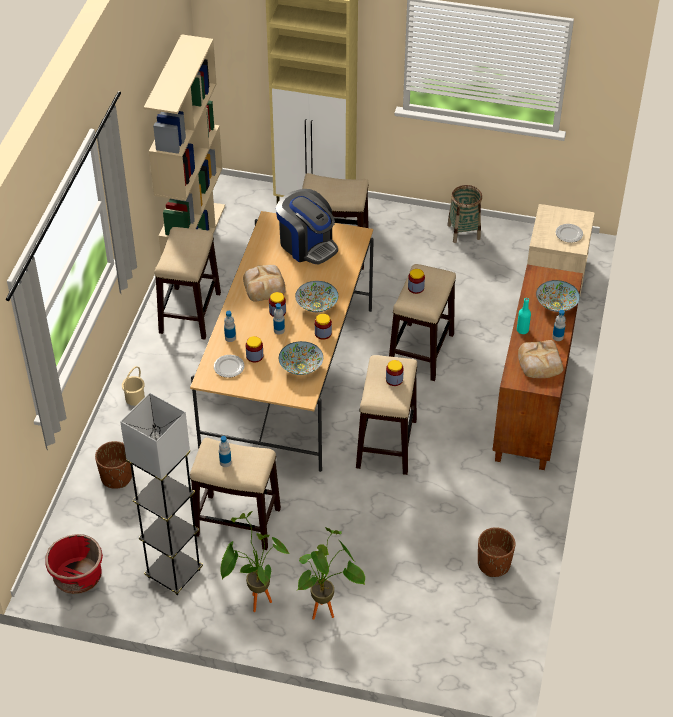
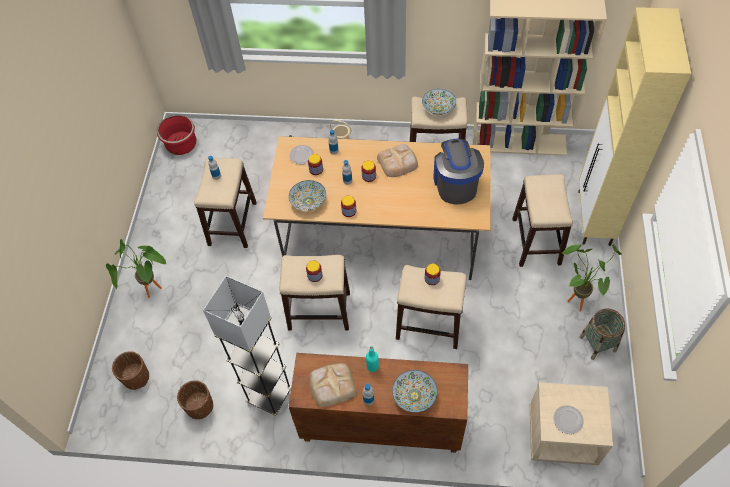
camera: 85 degrees right, 10 degrees up
(116, 477) = (267, 146): brown planter -> brown planter (136, 377)
(174, 573) = (186, 195): grey floor lamp -> grey floor lamp (270, 395)
(253, 601) = (162, 245): potted plant -> potted plant (576, 299)
(307, 245) = (455, 184): coffee machine -> coffee machine turned 135 degrees clockwise
(317, 305) = (382, 202): bowl -> bowl (438, 108)

